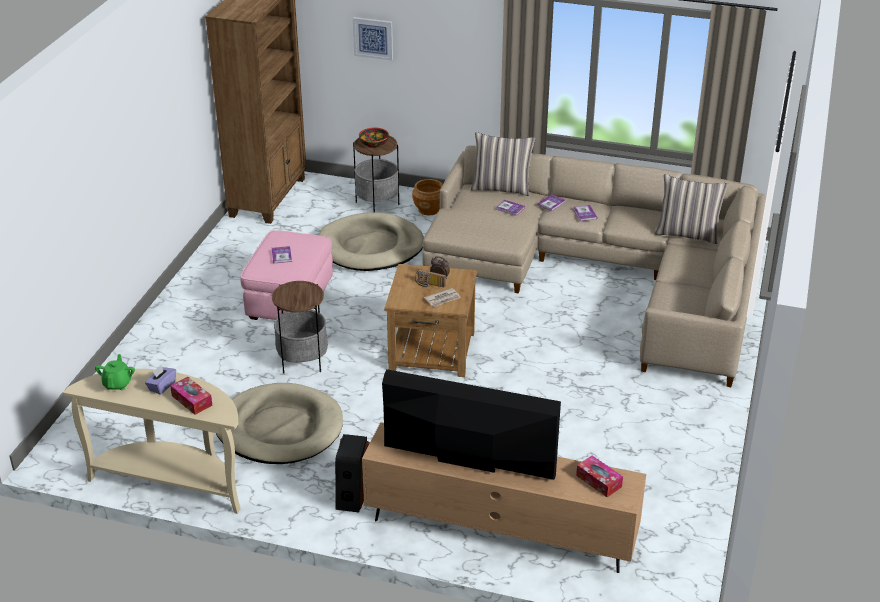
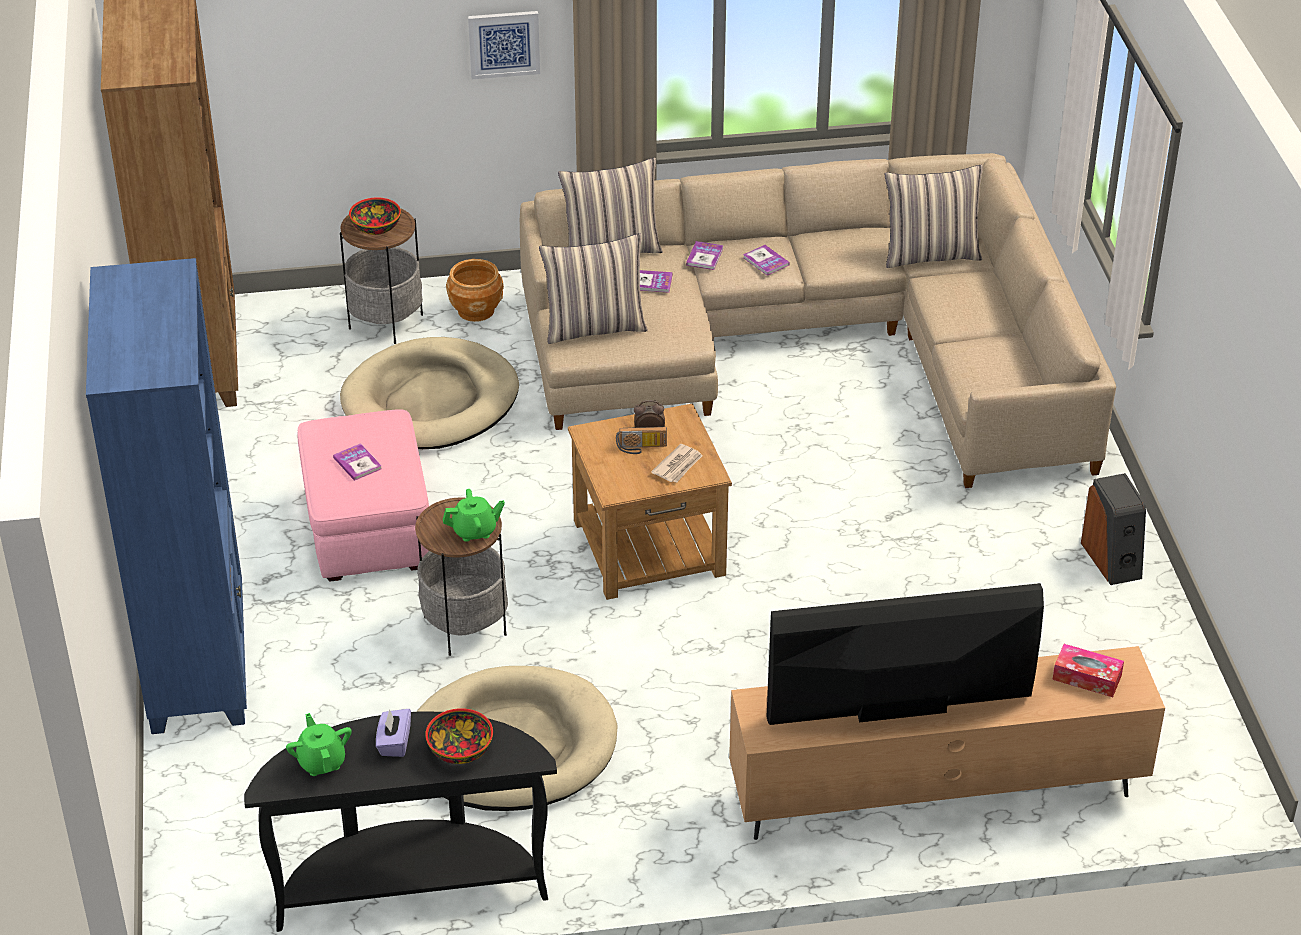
camera: 25 degrees left, 5 degrees up
(156, 338) = (199, 662): none -> blue bookcase
(173, 481) = (411, 884): beige console table -> black console table
(192, 400) = (459, 750): tissue box -> bowl
(303, 300) = (475, 531): none -> green teapot
(352, 494) = (694, 811): speaker -> speaker (1112, 559)
(373, 38) = (337, 50): picture -> picture (504, 44)
(463, 223) = (595, 327): none -> pillow

